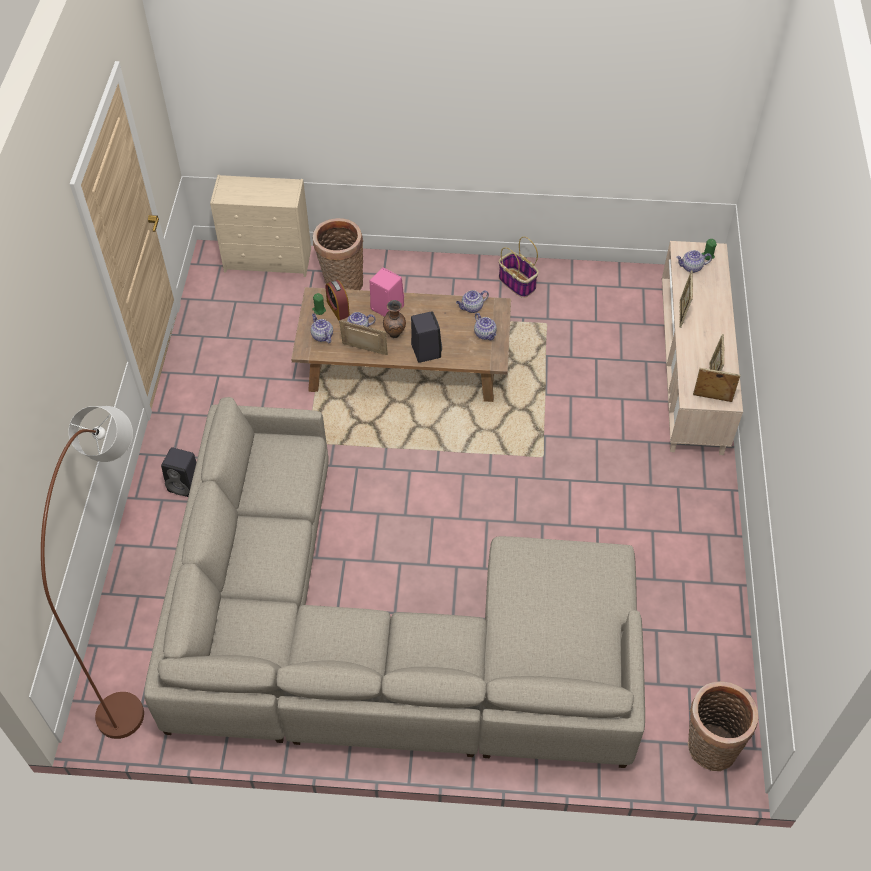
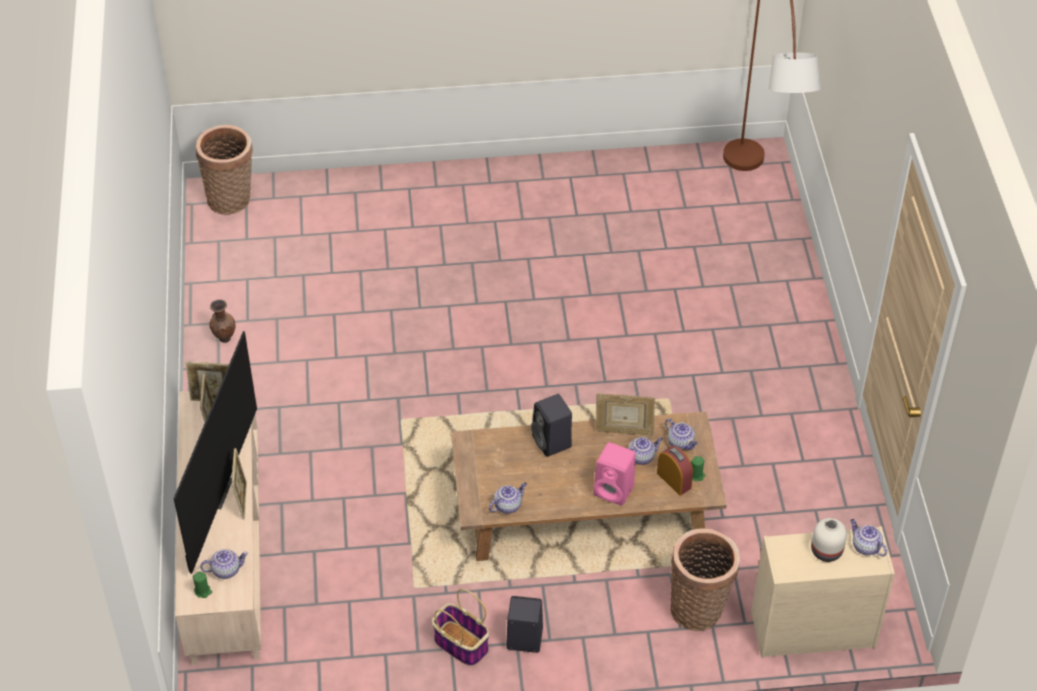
camera: 170 degrees right, 5 degrees down
(186, 485) = (780, 339): black speaker -> black speaker (523, 639)
(256, 192) = (827, 551): none -> white vase
(381, 638) = (535, 237): beige sofa -> none
(395, 335) = (594, 456): brown vase -> brown vase (224, 338)
(485, 334) = (484, 472): teapot -> teapot (865, 546)
(705, 324) = (214, 491): none -> television

